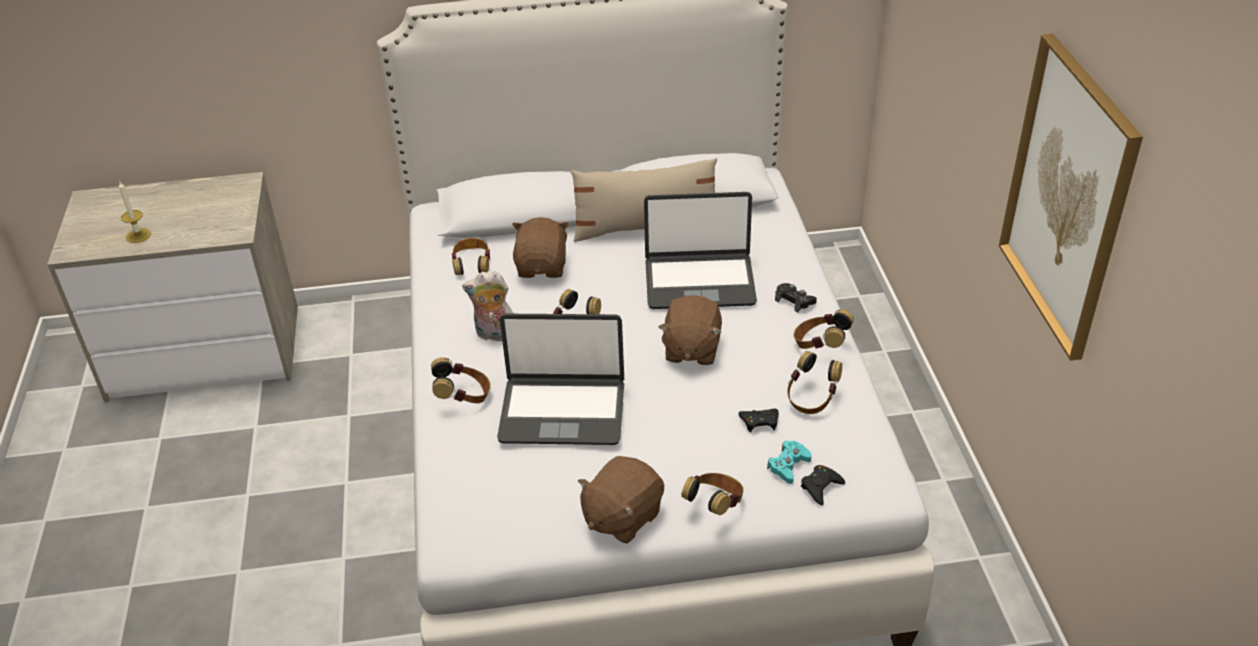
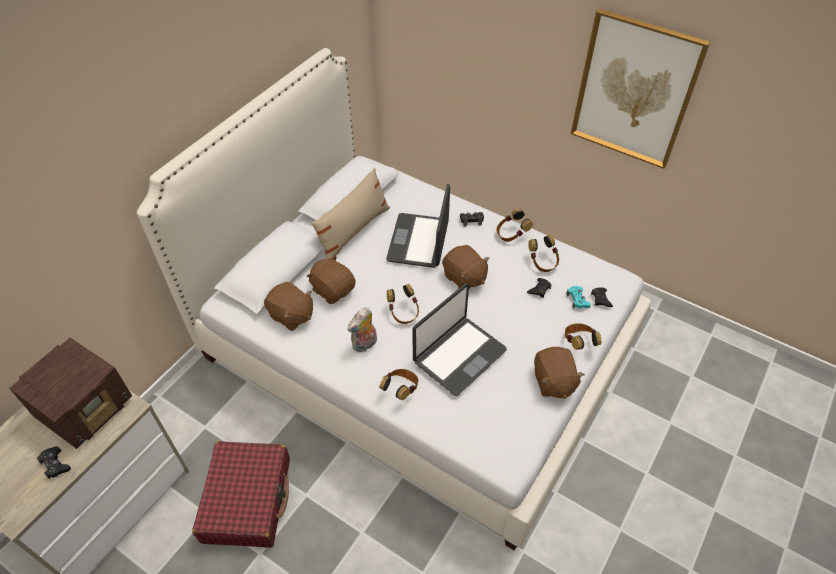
camera: 50 degrees left, 10 degrees up
(138, 235) = (55, 465): candle -> black game controller
(212, 211) = (87, 408): none -> radio
(299, 443) = (247, 499): none -> red suitcase
(471, 262) = (291, 315): headphones -> brown plush toy
(699, 282) = (419, 241): laptop -> laptop turned 150 degrees clockwise

